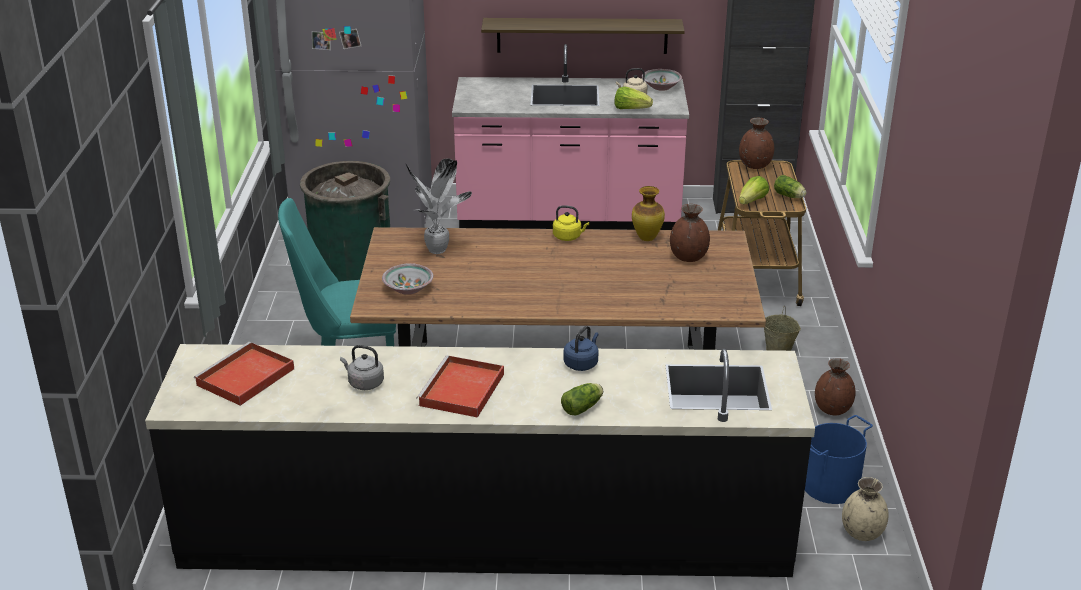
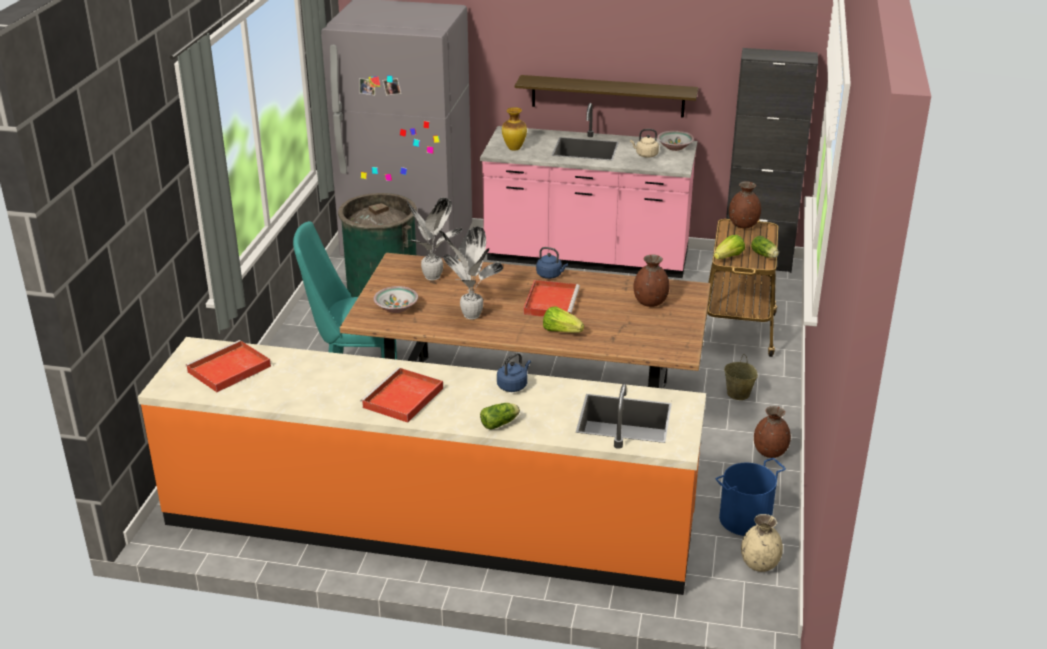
camera: 10 degrees right, 0 degrees up
(364, 383) = (324, 384): grey kettle -> none
(486, 531) = (429, 523): black counter -> orange counter
(495, 290) = (470, 315): none -> potted plant
(568, 237) = (550, 275): yellow kettle -> blue kettle
(579, 266) = (551, 301): none -> red tray
(631, 109) = (639, 165): lettuce -> lettuce (561, 331)
(647, 238) = (619, 282): vase -> vase (514, 149)

